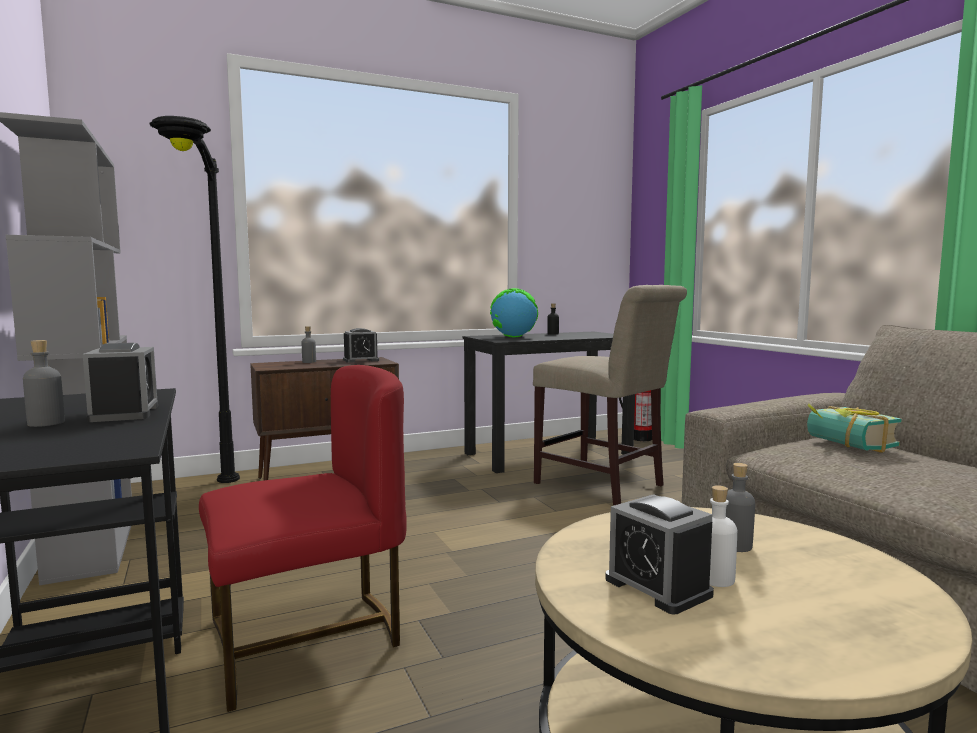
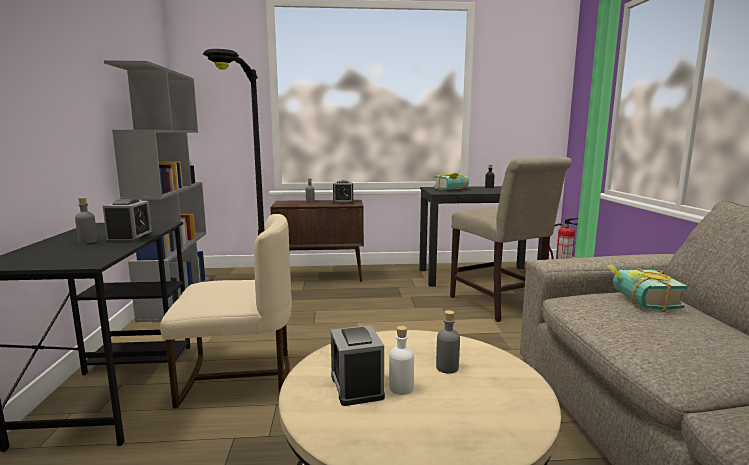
camera: 20 degrees right, 5 degrees up
(307, 639) = (237, 377): red chair -> beige chair
(513, 337) = (453, 189): globe -> book

